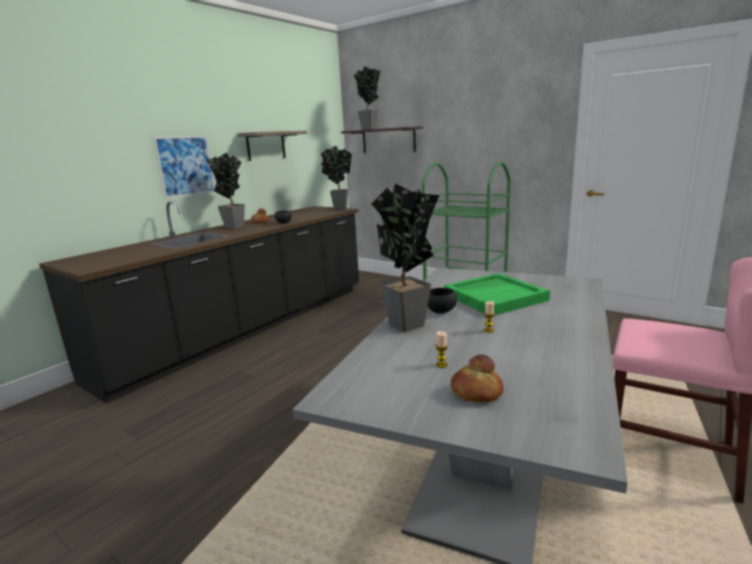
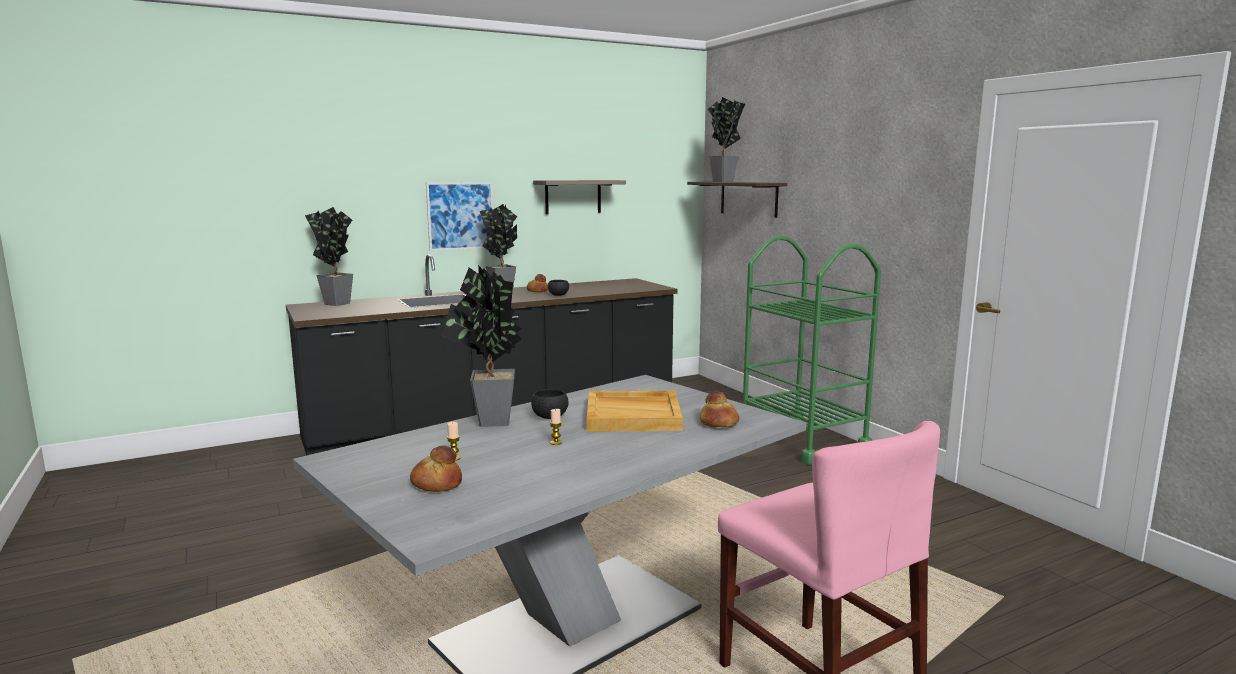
camera: 25 degrees right, 5 degrees down
(338, 209) = (653, 286): potted plant -> potted plant (336, 303)
(494, 297) = (634, 415): green tray -> beige tray
(557, 290) = (718, 423): none -> bread

